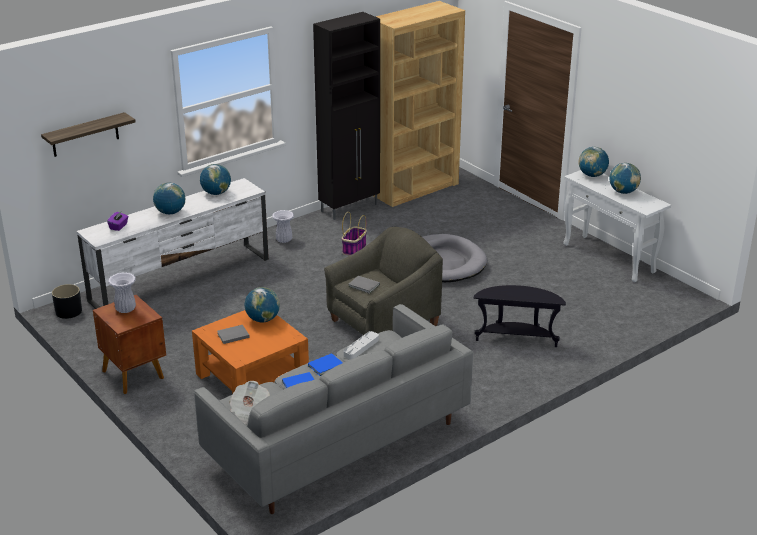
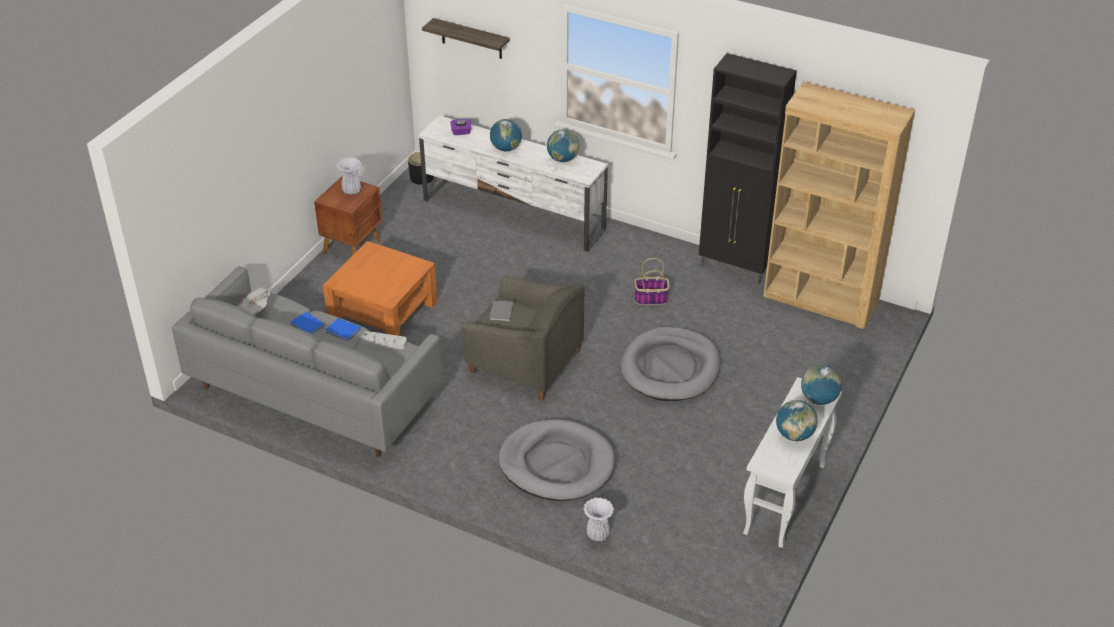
camera: 65 degrees right, 10 degrees up
(232, 335) = (371, 265): grey book -> none
(263, 319) = (407, 272): globe -> none
(284, 240) = (631, 248): white vase -> white vase (597, 535)
(516, 338) = (556, 464): black side table -> grey dog bed

